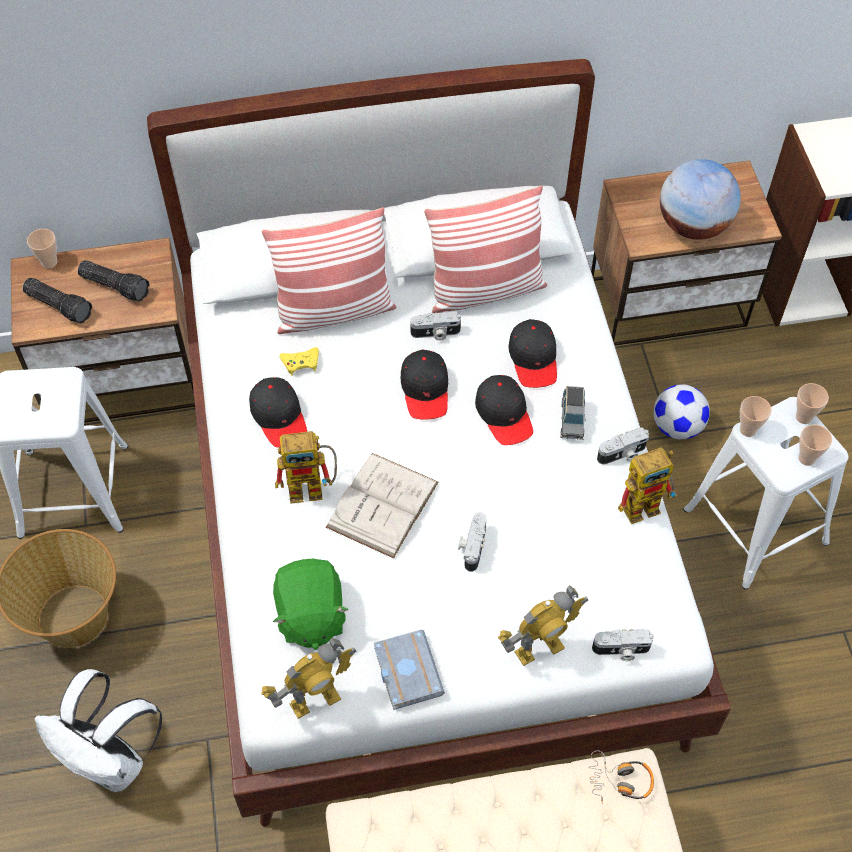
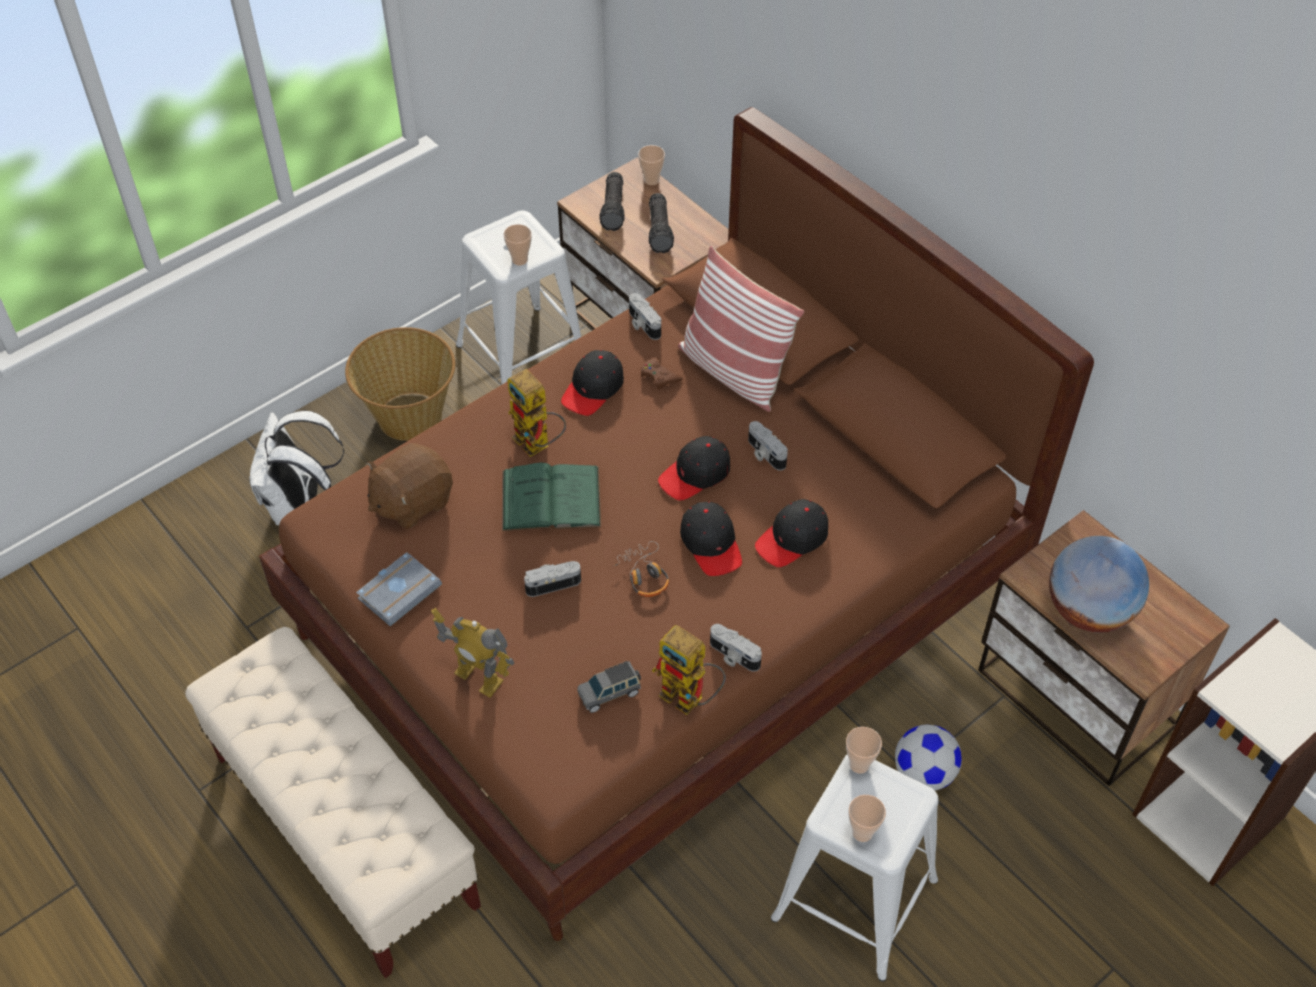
camera: 60 degrees right, 5 degrees down
(301, 363) = (659, 376): yellow game controller -> brown game controller
(310, 616) = (411, 501): green plush toy -> brown plush toy
(314, 700) = (337, 542): toy robot -> none
(382, 504) = (551, 499): white book -> green book
(427, 523) = (660, 613): white bed -> brown bed
(485, 289) = (845, 467): pillow -> none
(504, 414) = (711, 544): black cap -> black cap turned 60 degrees counterclockwise
(572, 420) = (743, 599): grey toy car -> grey toy car (610, 693)
(620, 781) = (420, 831): headphones -> headphones (644, 575)
(621, 650) = (515, 743): camera -> camera (642, 324)
(804, 417) = (914, 810): cup -> cup (520, 260)

